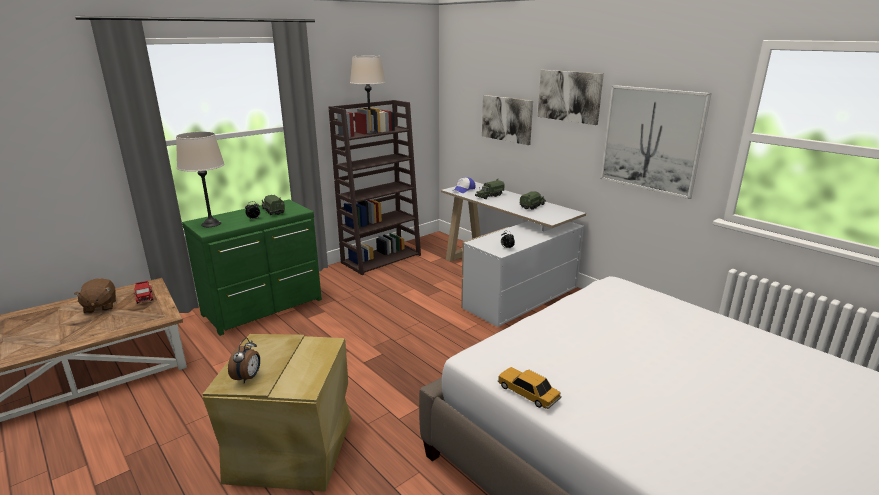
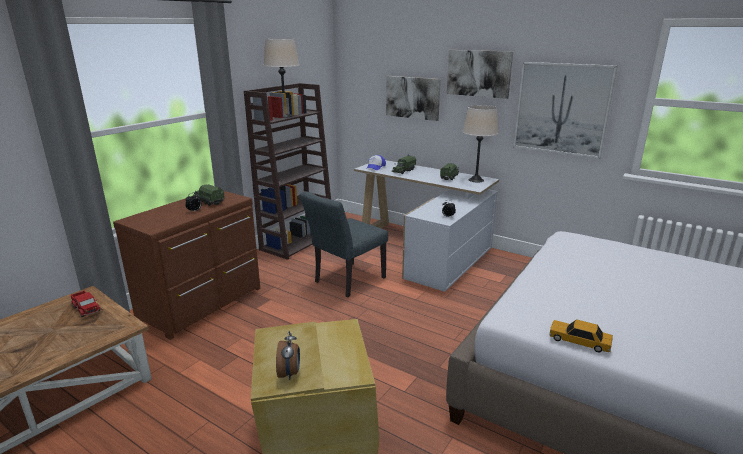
camera: 15 degrees left, 0 degrees up
(100, 307) = (37, 326): brown plush toy -> none
(211, 224) = (150, 220): beige table lamp -> beige table lamp (476, 180)
(265, 308) = (204, 304): green dresser -> brown dresser
(404, 303) = (346, 281): none -> grey chair

